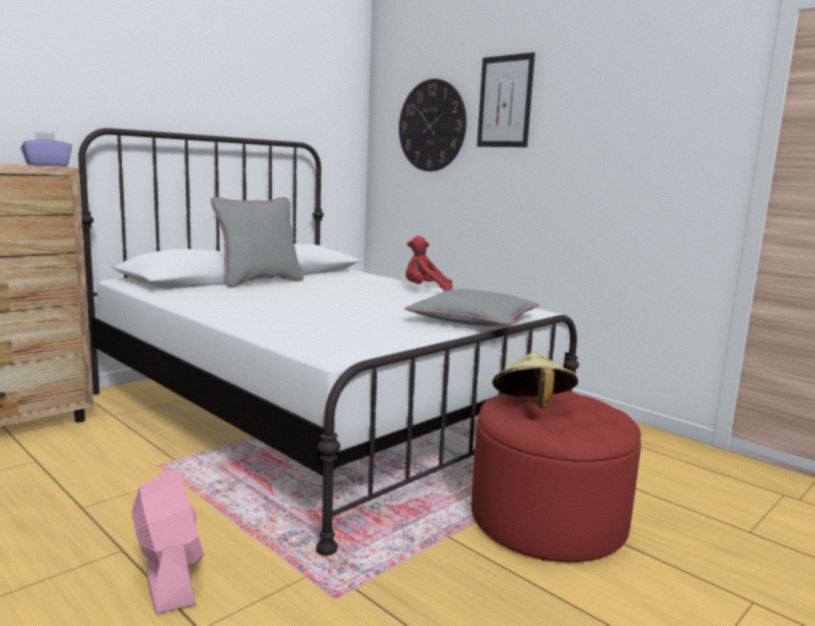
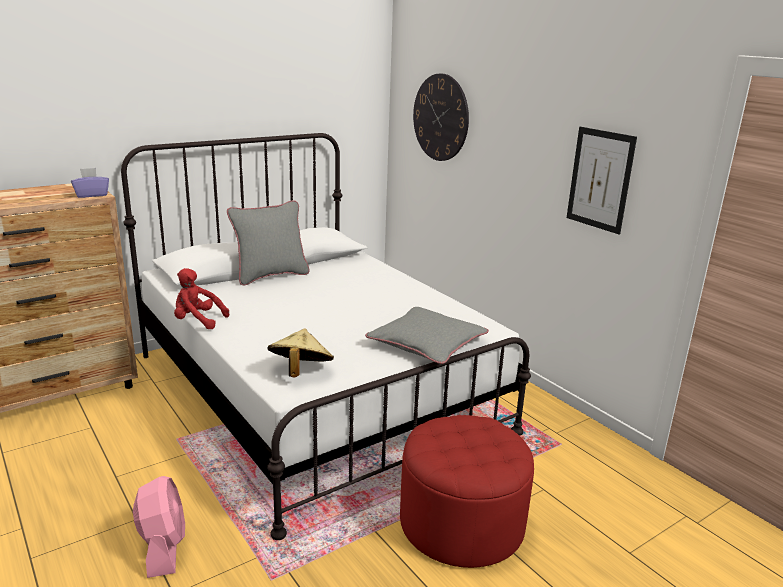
camera: 10 degrees right, 10 degrees up
(425, 290) = (410, 292): red plush toy -> red plush toy (197, 321)
(505, 101) = (500, 108): picture -> picture (600, 179)
(532, 407) = (448, 439): beige hat -> beige hat (300, 372)

